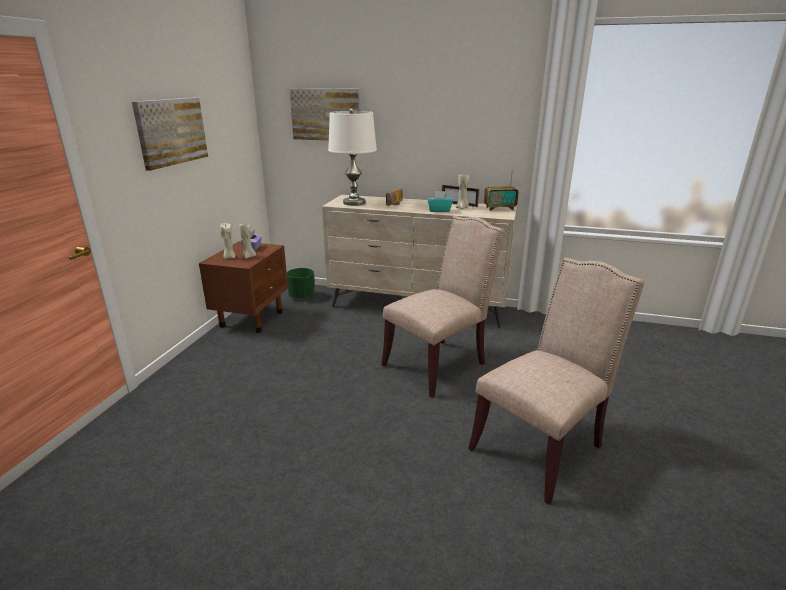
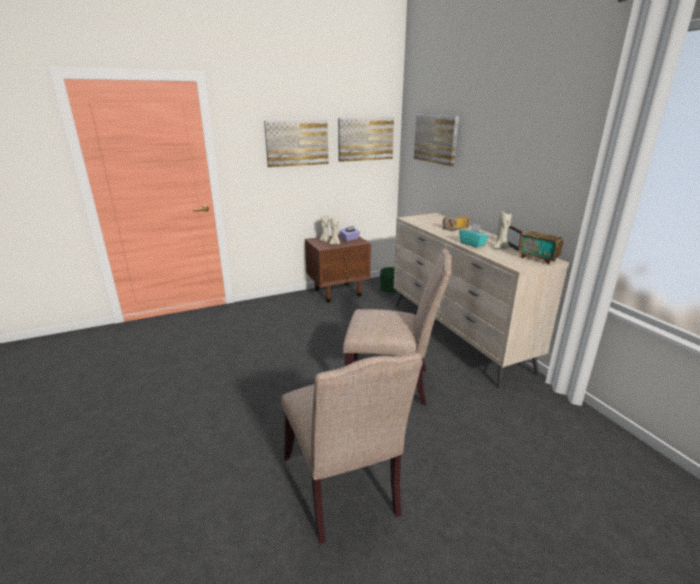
camera: 50 degrees right, 0 degrees up
(231, 120) = (365, 139): none -> picture
(354, 203) = (425, 221): white table lamp -> none
(541, 447) = (344, 488): beige chair -> beige chair turned 60 degrees clockwise

